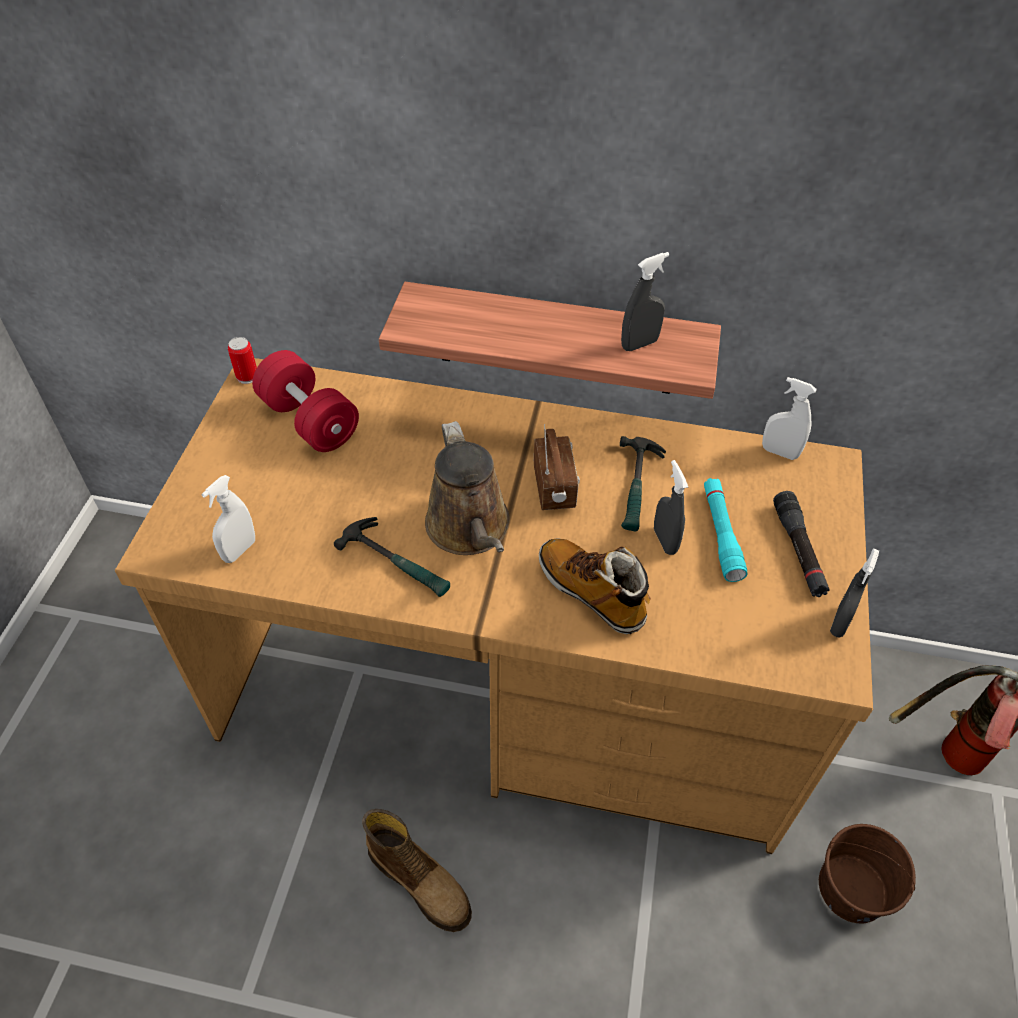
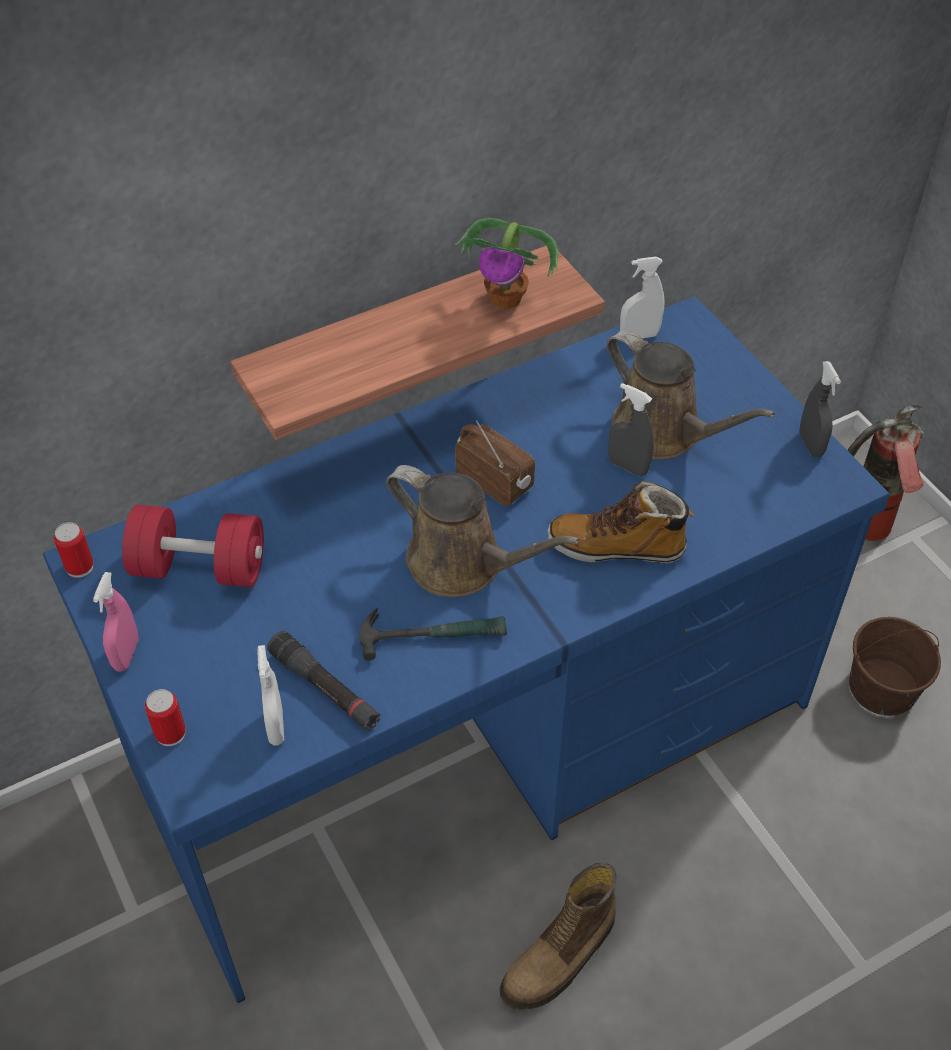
camera: 40 degrees left, 0 degrees up
(180, 510) = (170, 733): none -> can
(212, 445) = (126, 654): none -> pink spray bottle
(420, 880) = (560, 957): boot -> boot turned 135 degrees clockwise
(507, 691) = (476, 740): brown desk -> blue desk
(637, 487) = (561, 436): hammer -> none
(639, 344) = (507, 298): grey spray bottle -> potted plant
(721, 534) = (663, 432): turquoise flashlight -> brown watering can
(798, 550) = (730, 408): black flashlight -> black flashlight (325, 688)

